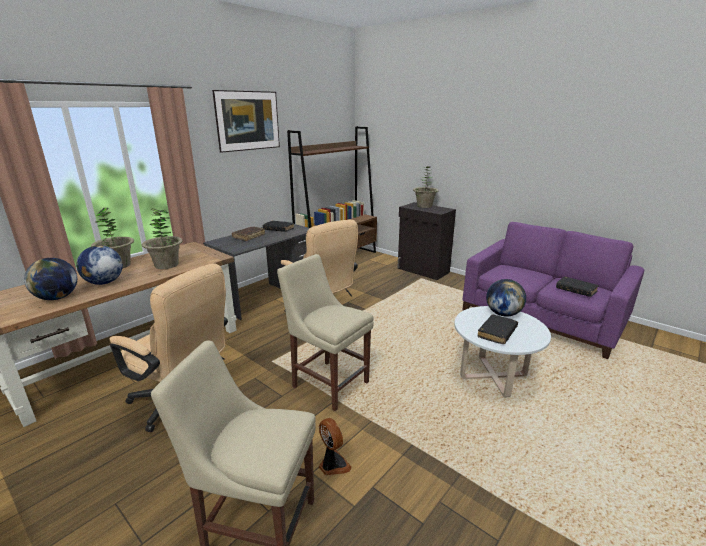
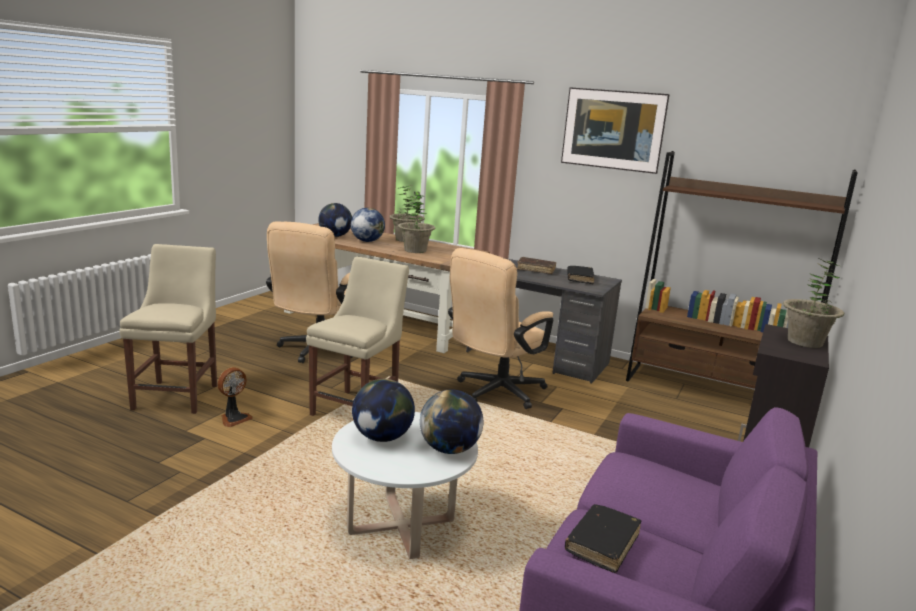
camera: 75 degrees right, 5 degrees down
(497, 333) = (382, 438): black book -> globe

